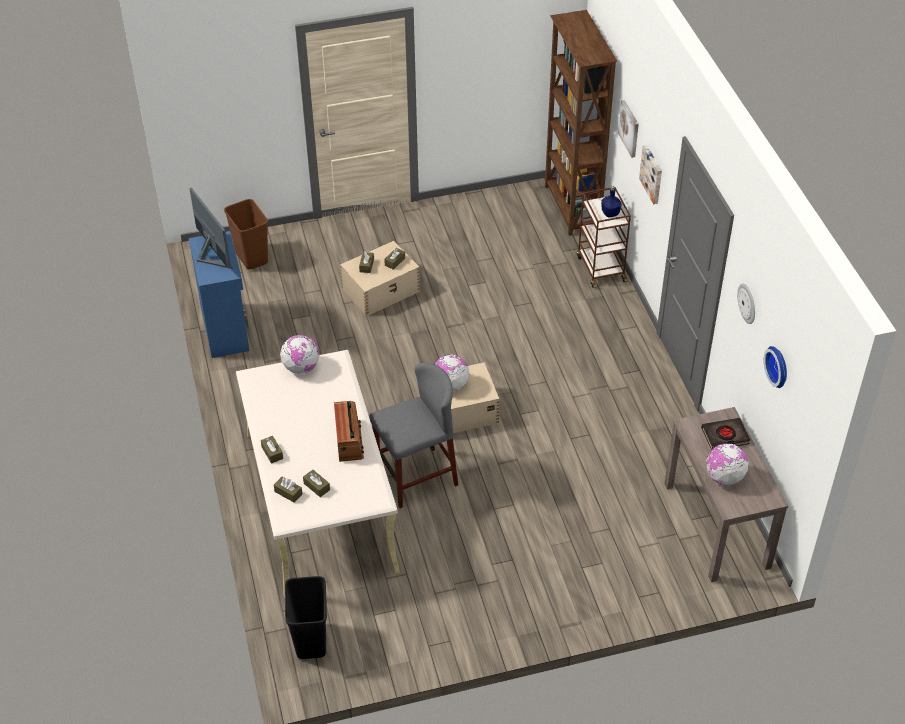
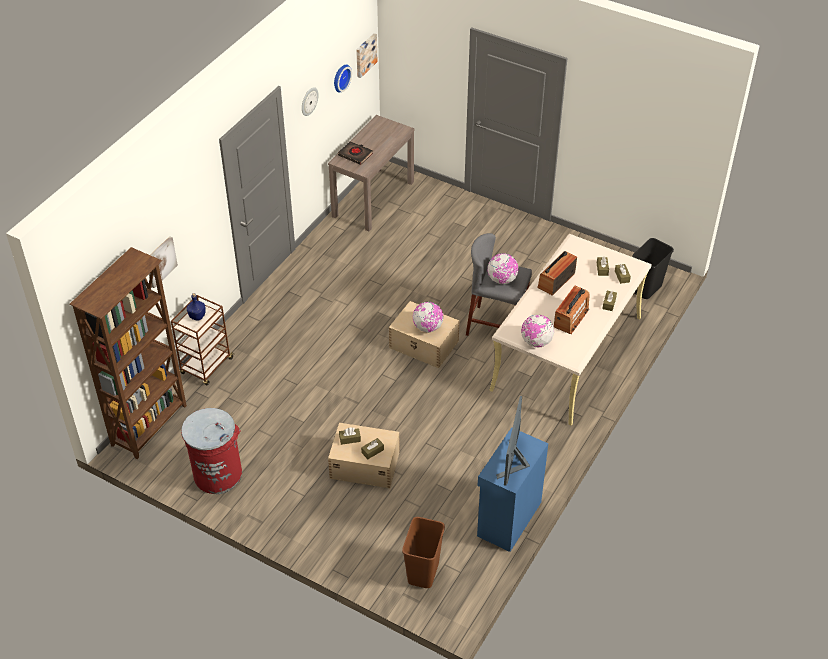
camera: 135 degrees left, 0 degrees up
(294, 412) = (571, 318): none -> radio
(476, 215) = (217, 474): none -> red trash can
(652, 174) = (199, 229): picture -> picture (365, 55)
(724, 477) = (385, 141): globe -> globe (502, 280)

